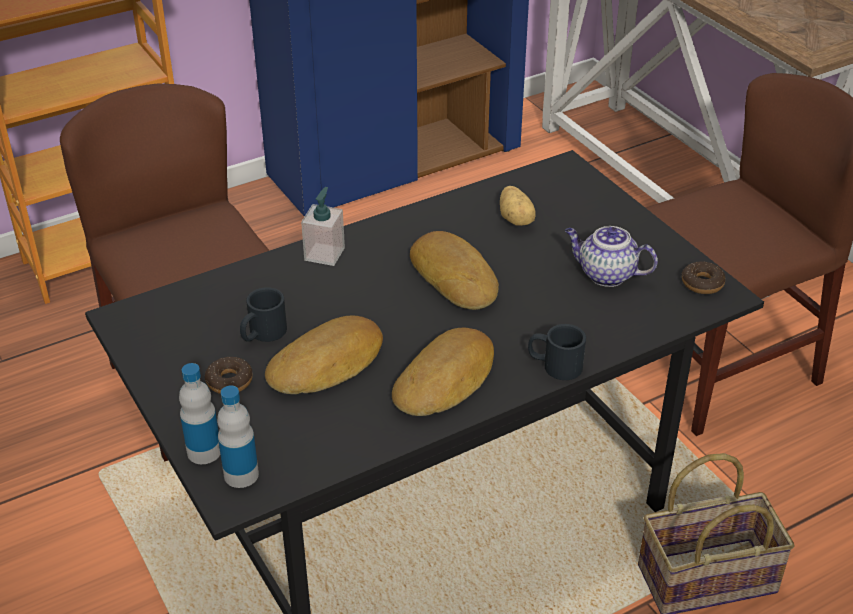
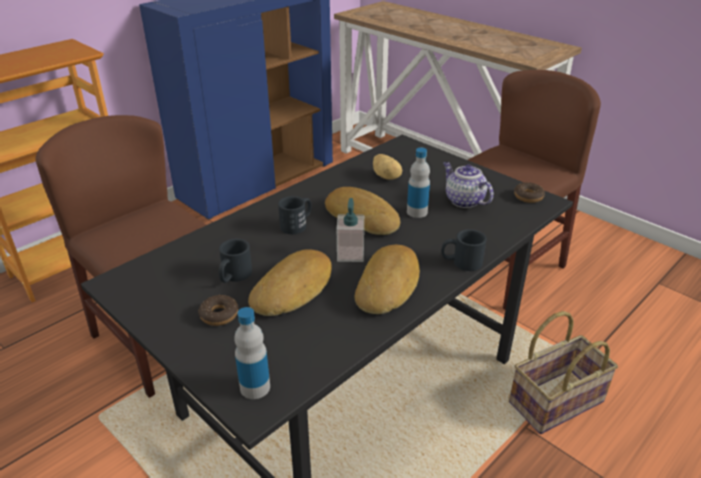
camera: 15 degrees left, 5 degrees down
(204, 451) = (216, 374): bottle -> bottle (417, 212)
(324, 254) = (261, 215): soap dispenser -> soap dispenser (350, 254)
(366, 274) = (297, 224): none -> black mug
(605, 274) = (463, 200): teapot -> teapot turned 45 degrees clockwise

